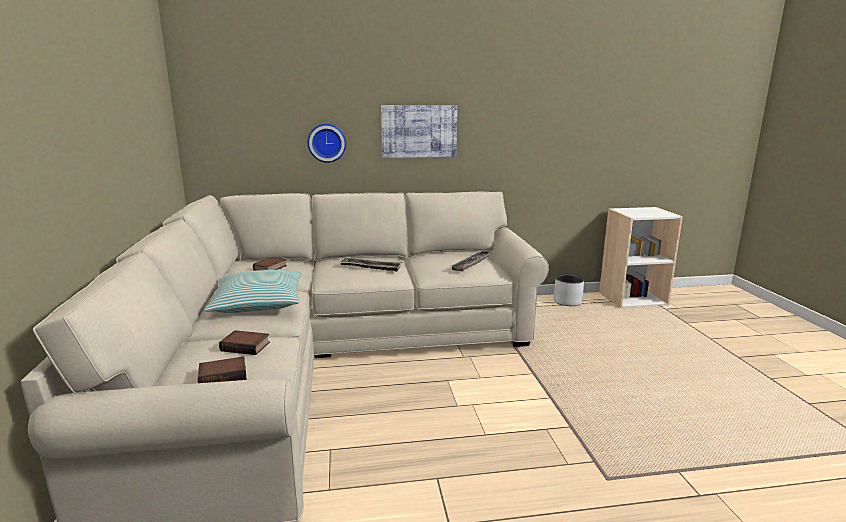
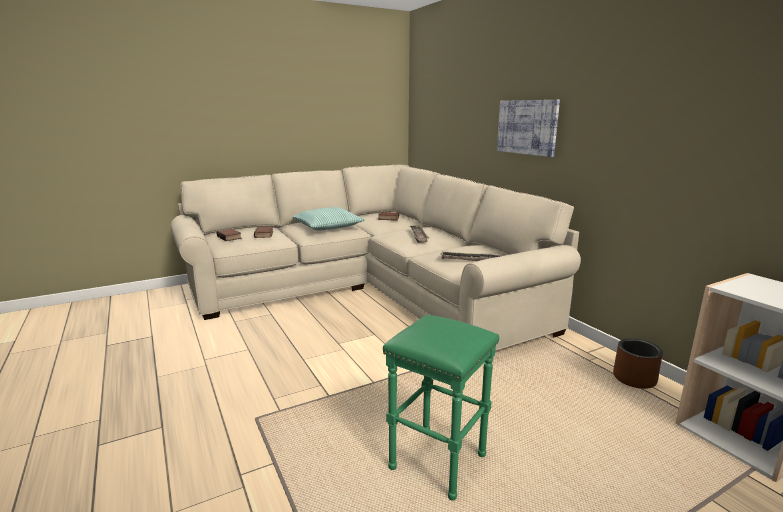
camera: 70 degrees right, 0 degrees up
(327, 143) = (468, 134): wall clock -> none
(567, 301) = (634, 379): grey planter -> brown planter
(665, 389) = (440, 461): none -> green stool

